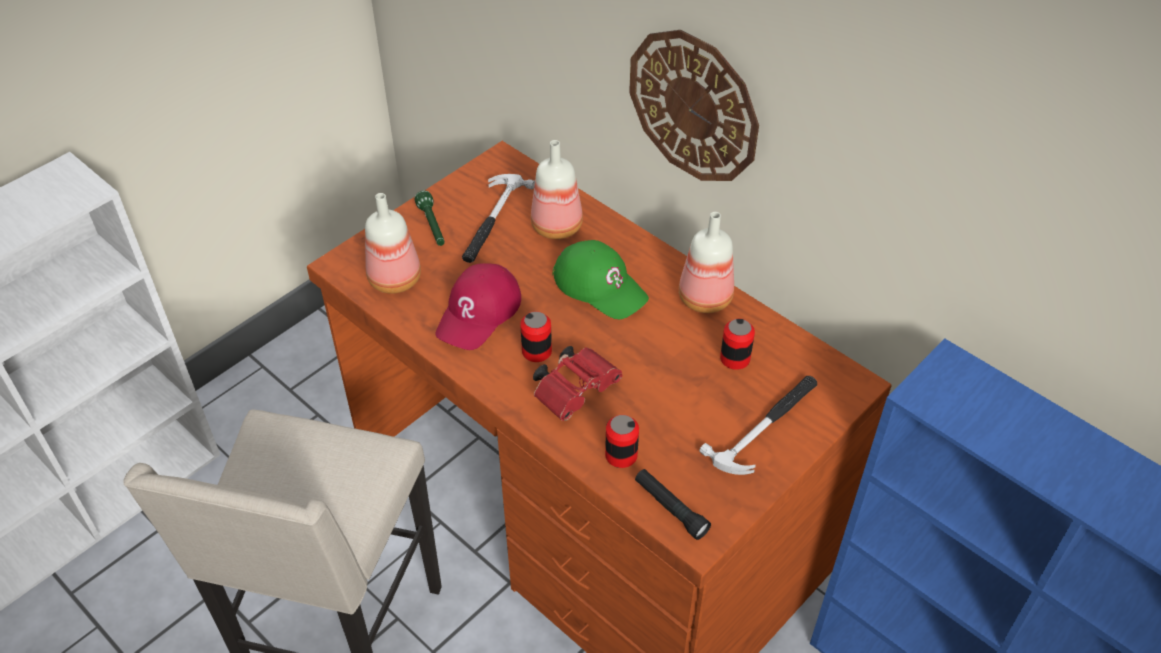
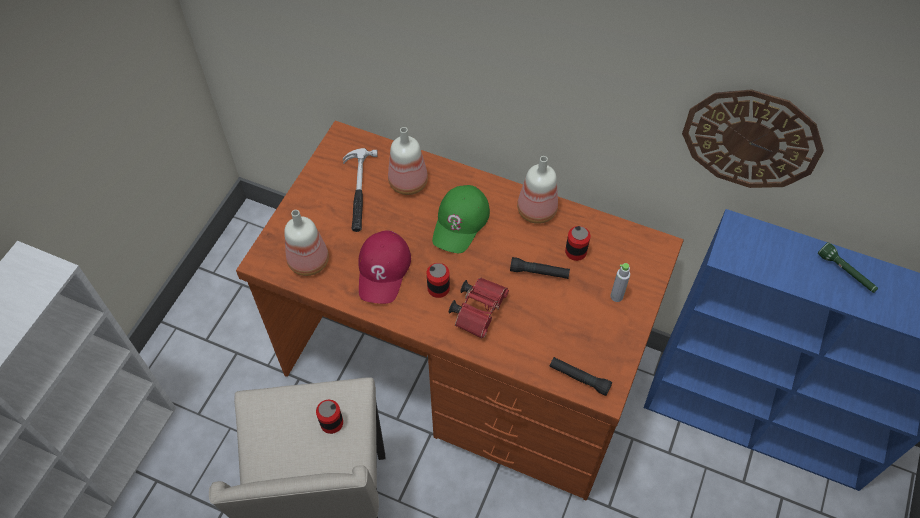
camera: 20 degrees left, 10 degrees up
(432, 226) = (316, 209): green flashlight -> green flashlight (846, 273)
(600, 286) = (460, 222): green cap -> green cap turned 90 degrees clockwise
(621, 455) = (530, 350): can -> can (331, 423)
(675, 369) = (539, 272): none -> black flashlight
(693, 106) = (507, 82): wall clock -> wall clock (751, 139)
(766, 426) = (616, 296): hammer -> grey bottle

